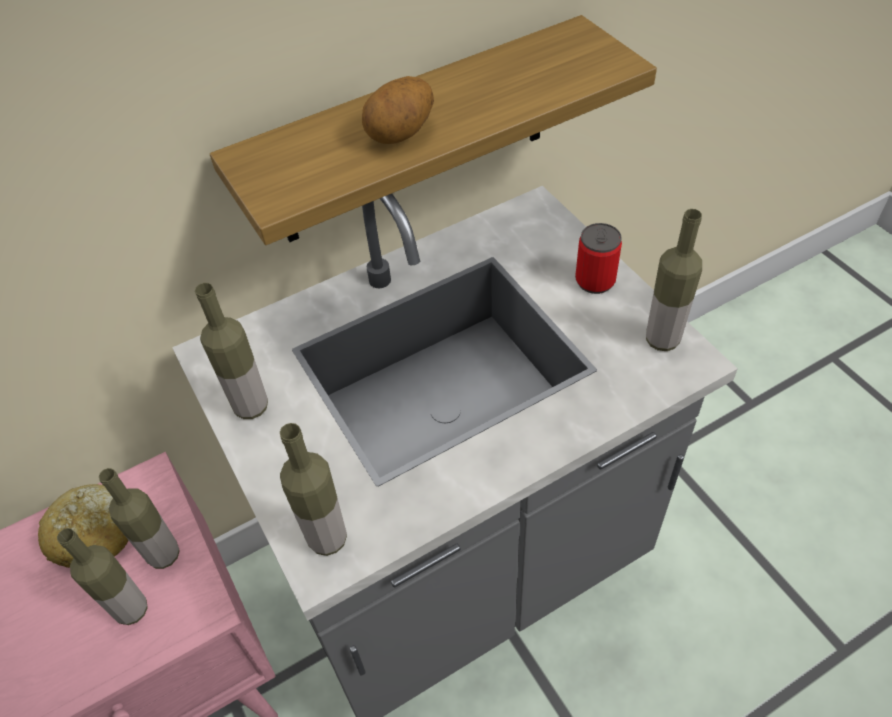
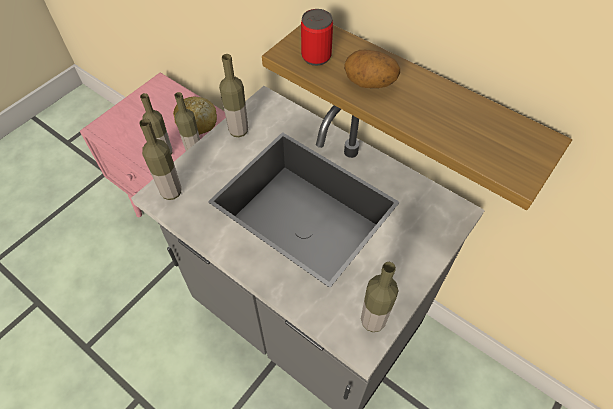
camera: 65 degrees right, 5 degrees up
(595, 281) = (407, 266): can -> can (316, 56)

